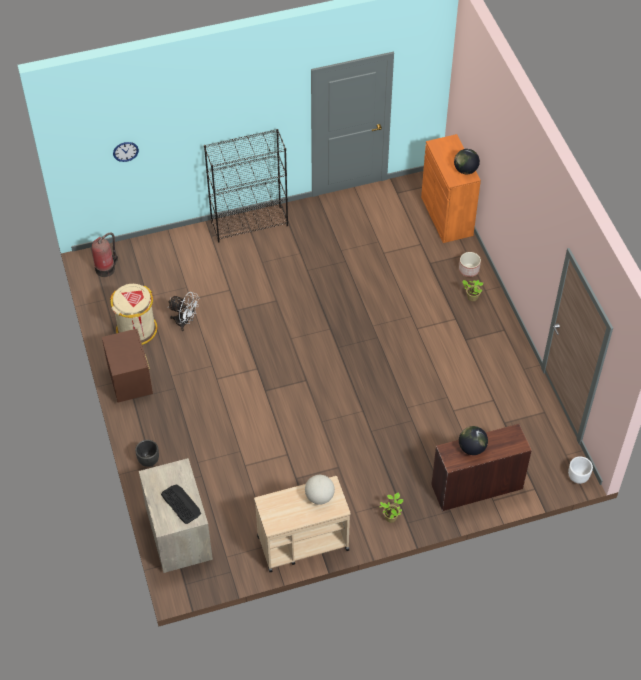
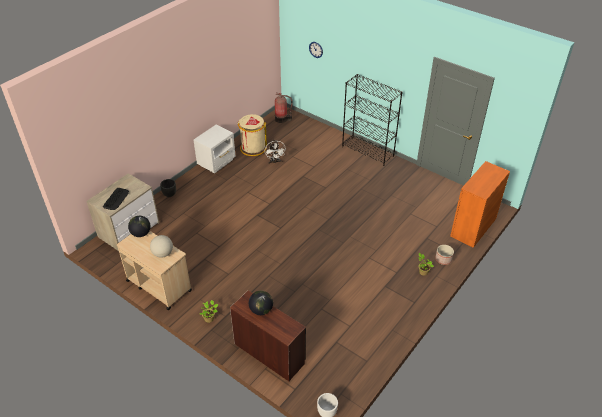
camera: 55 degrees right, 10 degrees down
(131, 381) = (217, 162): brown nightstand -> white nightstand
(465, 170) = (485, 189): globe -> globe (141, 234)

